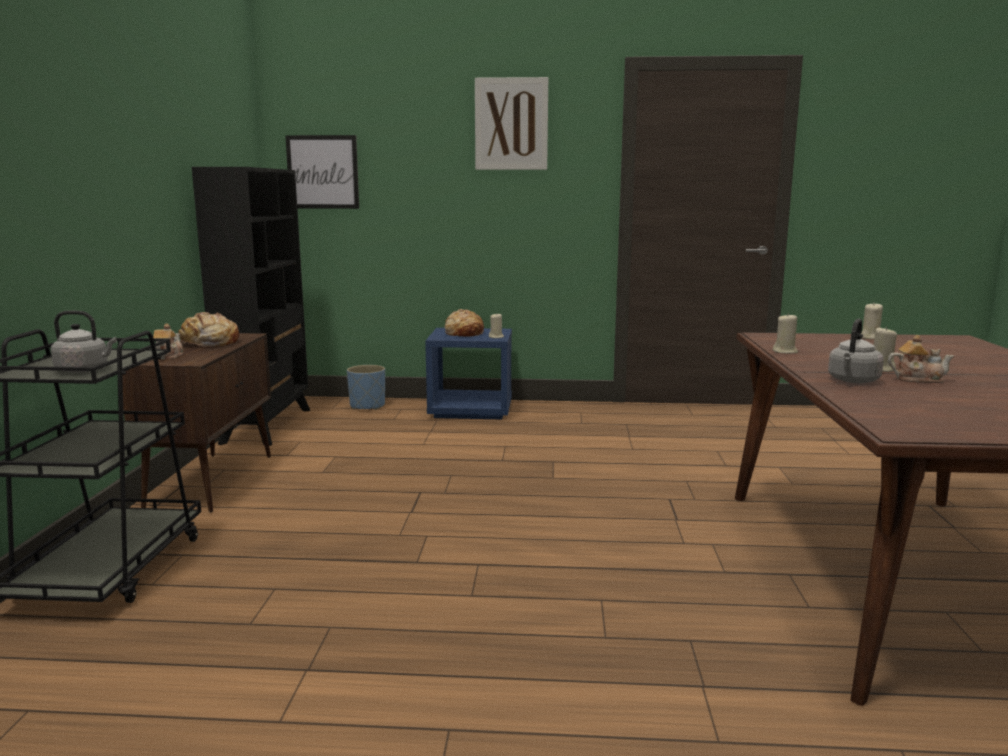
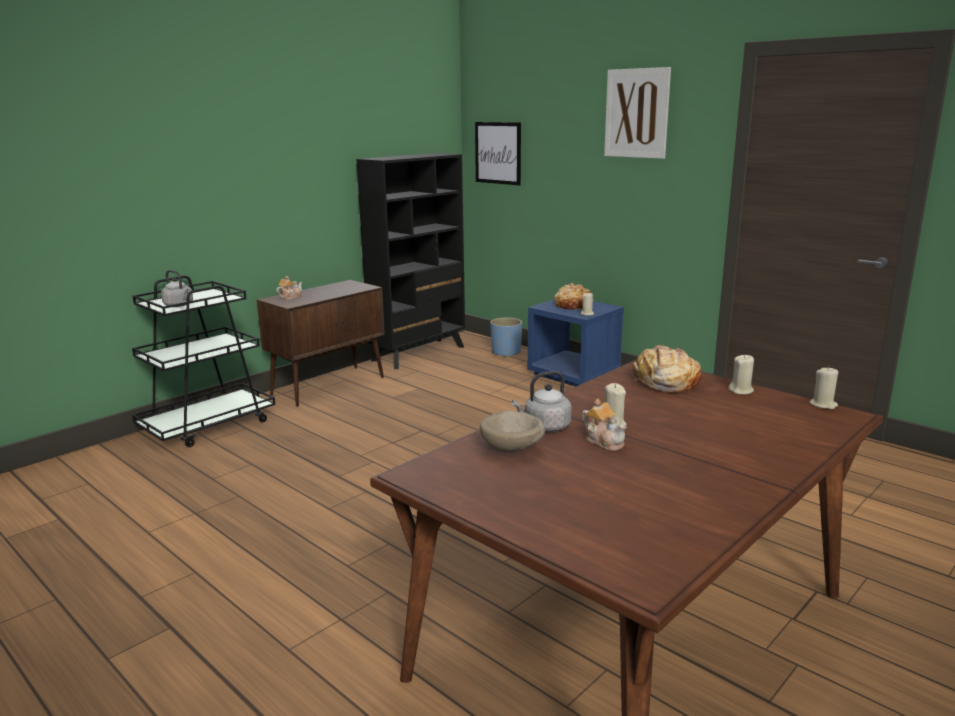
camera: 40 degrees right, 5 degrees up
(209, 343) = (333, 290): bread -> bread (664, 382)
(785, 352) = (600, 386): beige candle -> beige candle (823, 405)
(891, 398) = (513, 449): none -> beige bowl

